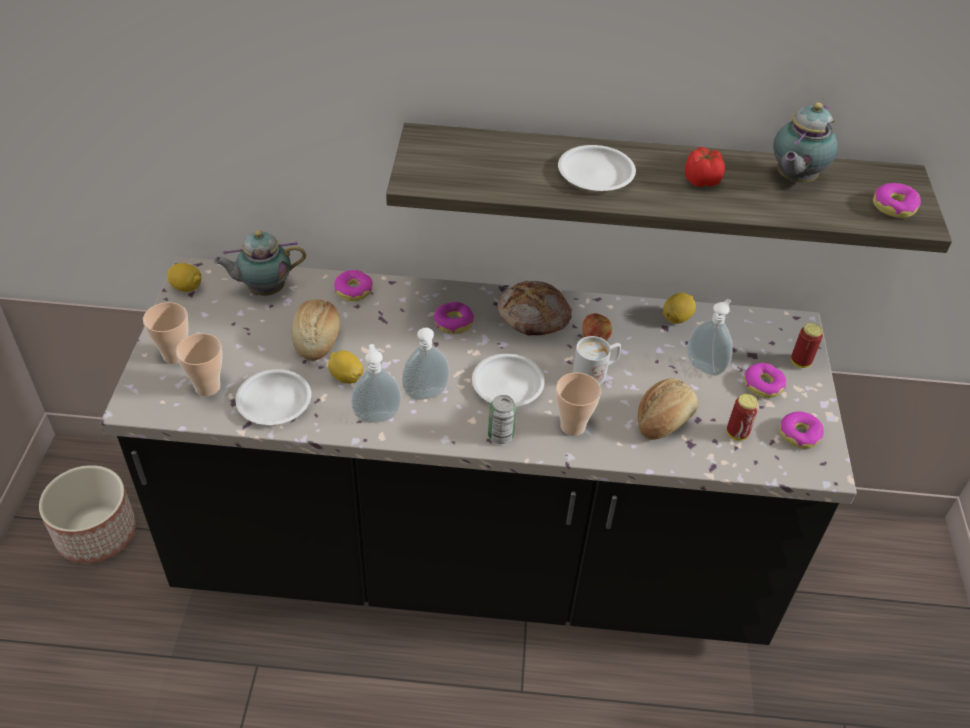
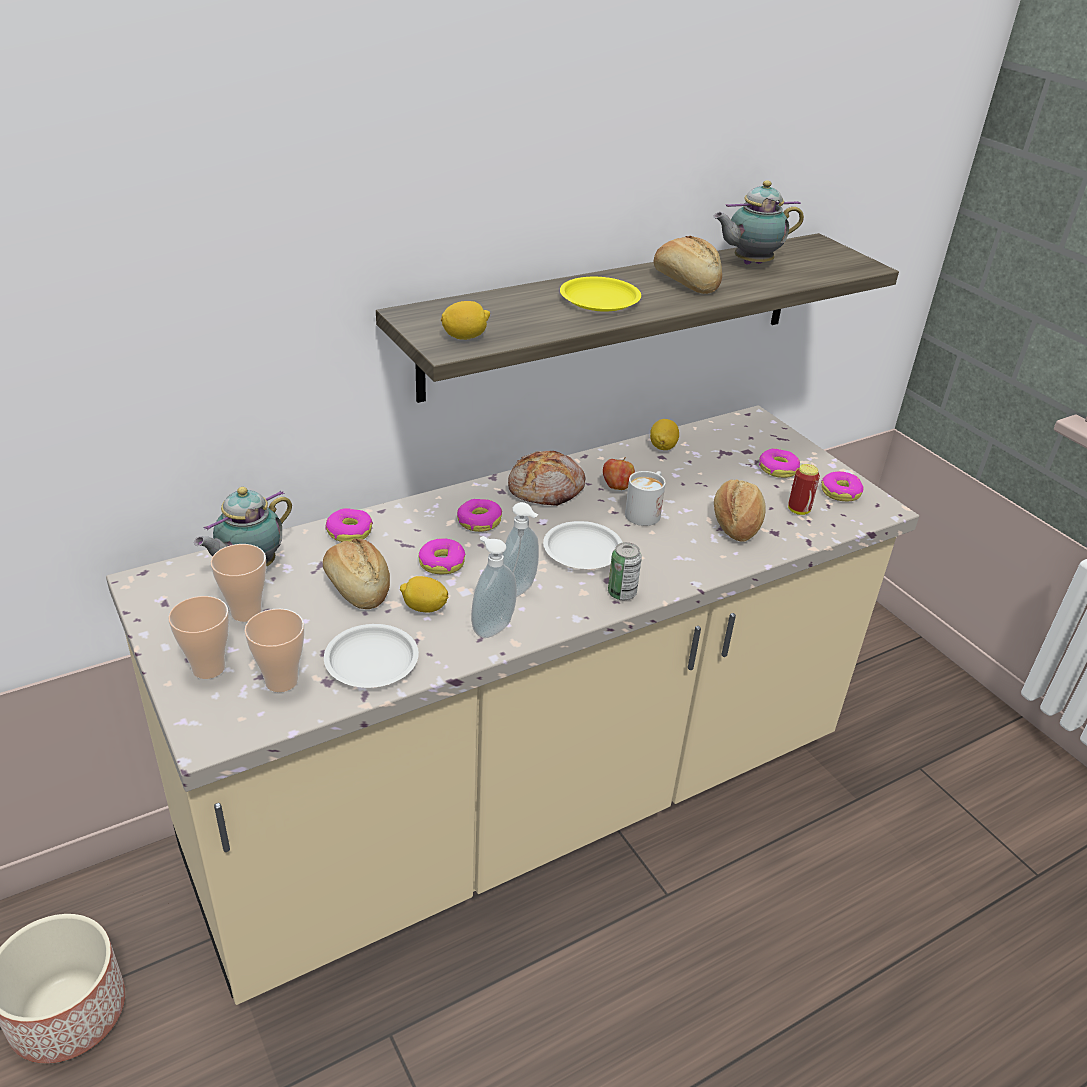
camera: 35 degrees left, 10 degrees down
(187, 287) = (153, 599): lemon -> lemon (465, 337)
(473, 559) = (526, 803): black counter -> beige counter
(572, 426) = (672, 559): cup -> cup (246, 612)
(595, 173) = (599, 300): white plate -> yellow plate
(701, 180) = (686, 282): tomato -> bread
(705, 366) = (723, 472): soap dispenser -> none
(793, 179) = (749, 263): teapot -> teapot turned 75 degrees clockwise
(800, 362) = (785, 443): can -> none
(894, 206) = (837, 261): donut -> donut (442, 563)

